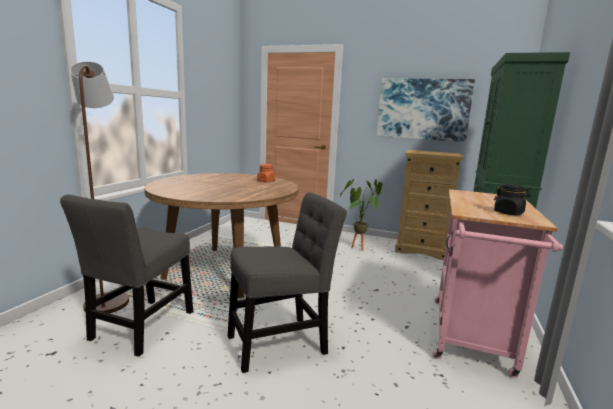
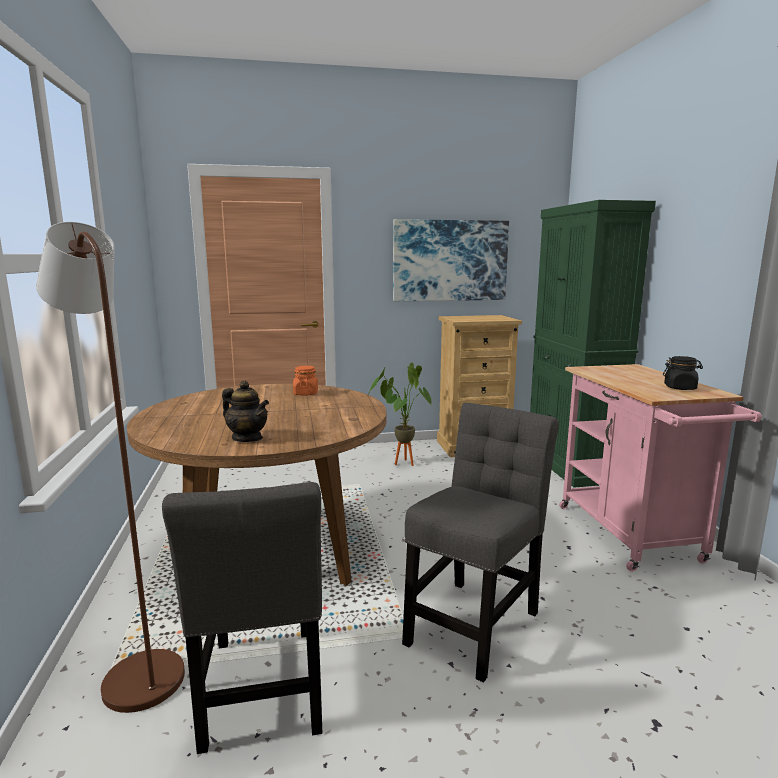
camera: 30 degrees left, 0 degrees up
(188, 192) = (247, 438): none -> teapot

